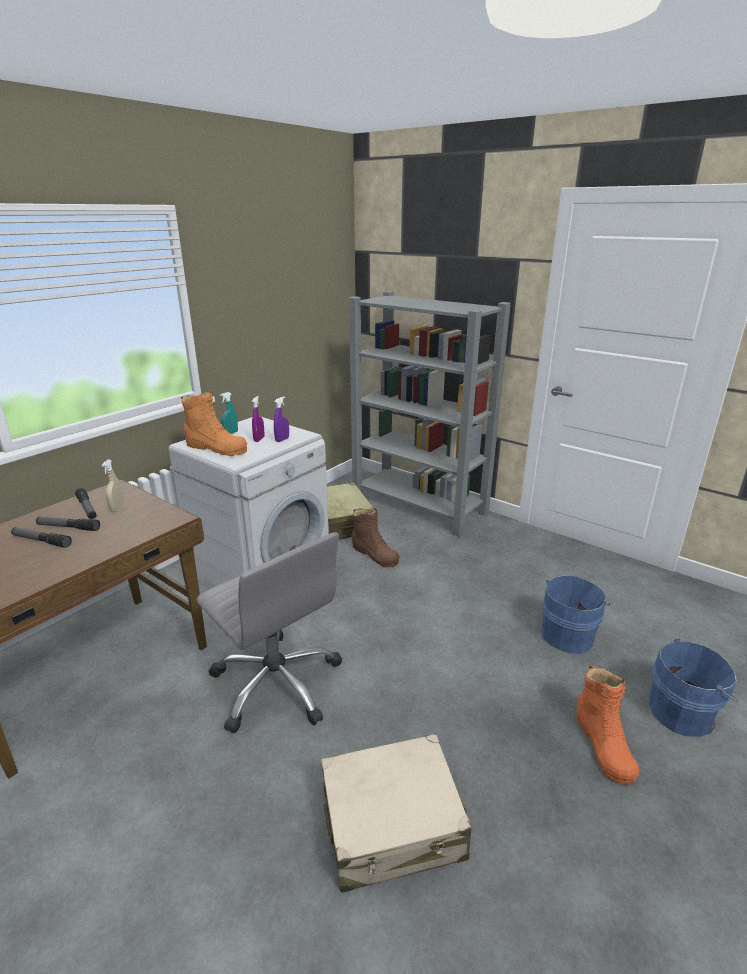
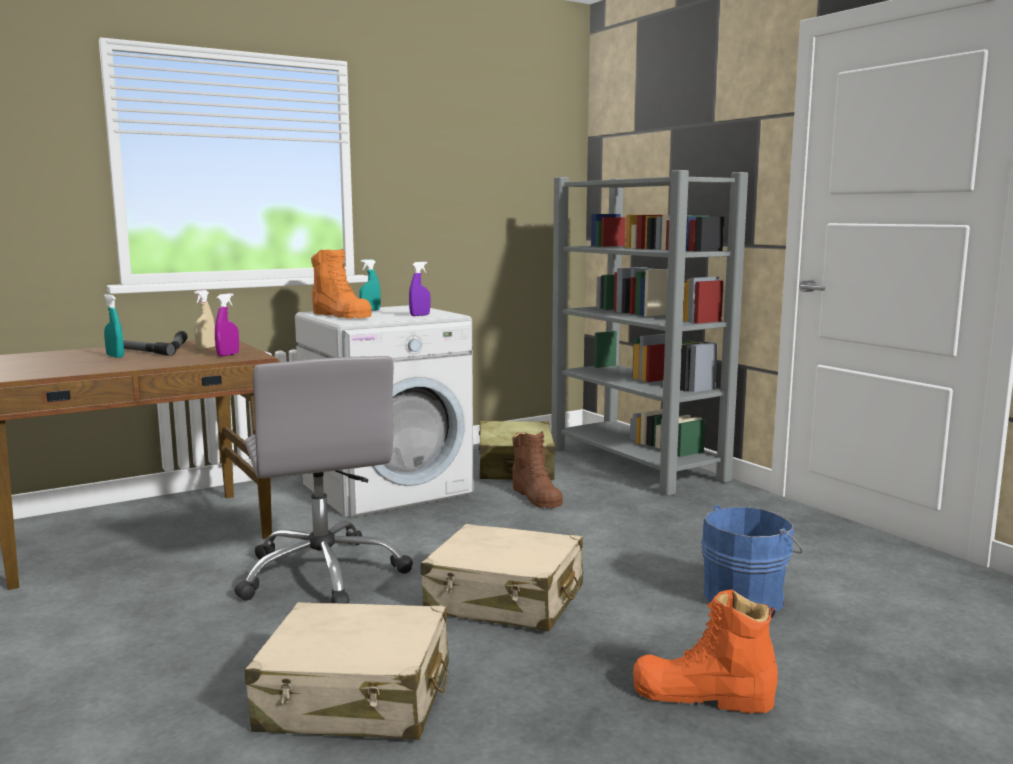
camera: 20 degrees right, 15 degrees down
(41, 541) = (115, 356): flashlight -> turquoise spray bottle
(259, 439) = (395, 314): purple spray bottle -> purple spray bottle (228, 355)
(425, 678) = (505, 600): none -> beige suitcase
(603, 744) = (702, 695): orange boot -> orange boot turned 90 degrees clockwise
(683, 712) = (863, 692): blue bucket -> none

